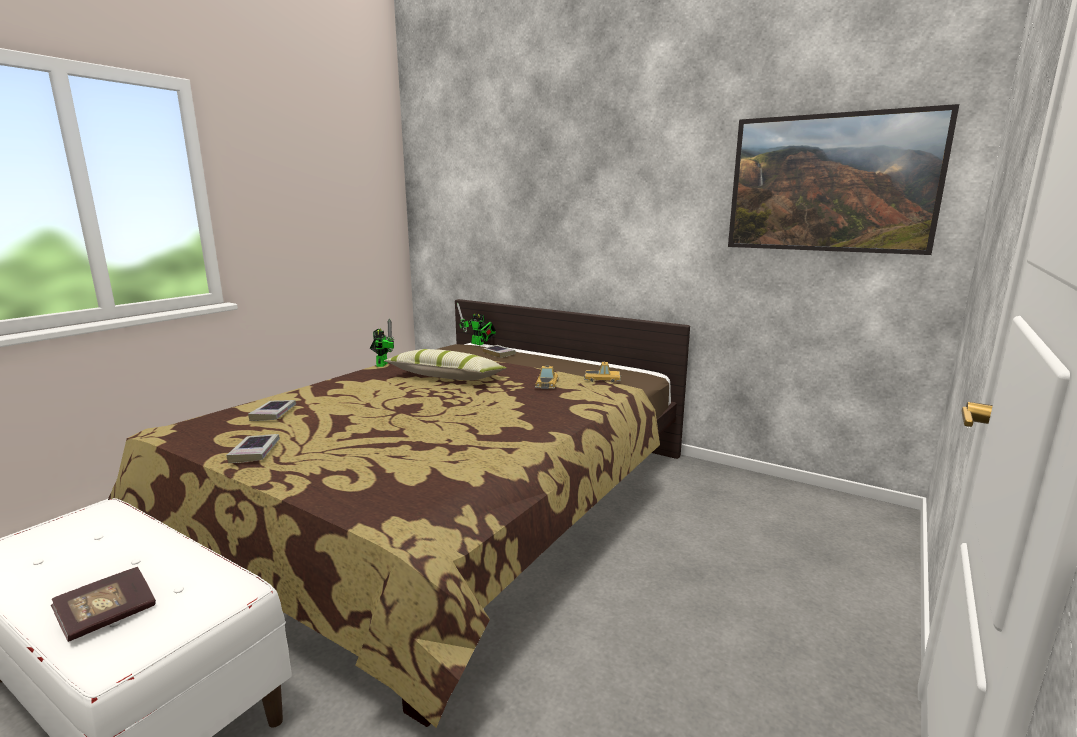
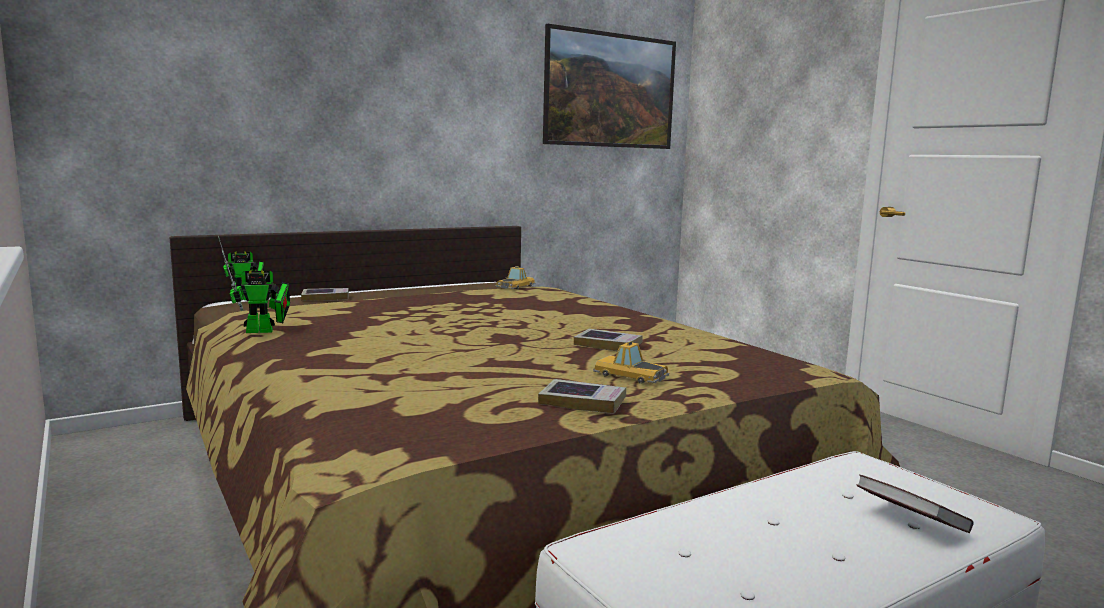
camera: 65 degrees left, 5 degrees down
(273, 414) = (419, 389): book -> book (608, 345)
(383, 364) = (264, 331): toy robot -> toy robot turned 135 degrees clockwise
(446, 377) = (404, 317): pillow -> none
(547, 383) = (502, 297): toy car -> toy car (629, 375)

